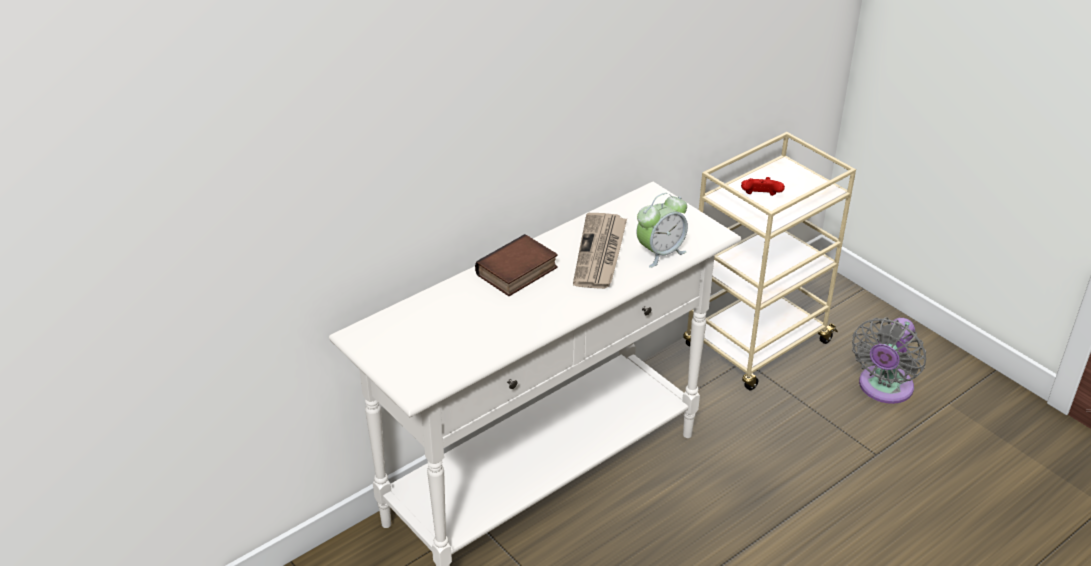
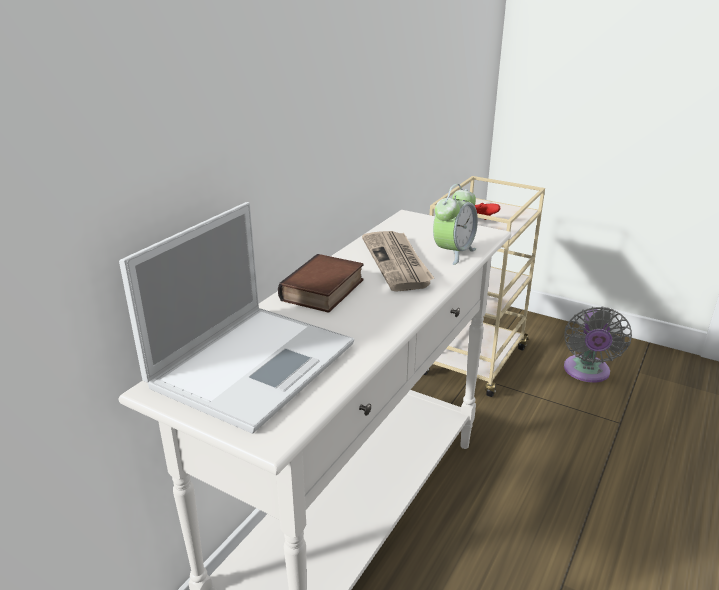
camera: 20 degrees left, 10 degrees down
(431, 330) = (255, 362): none -> laptop

